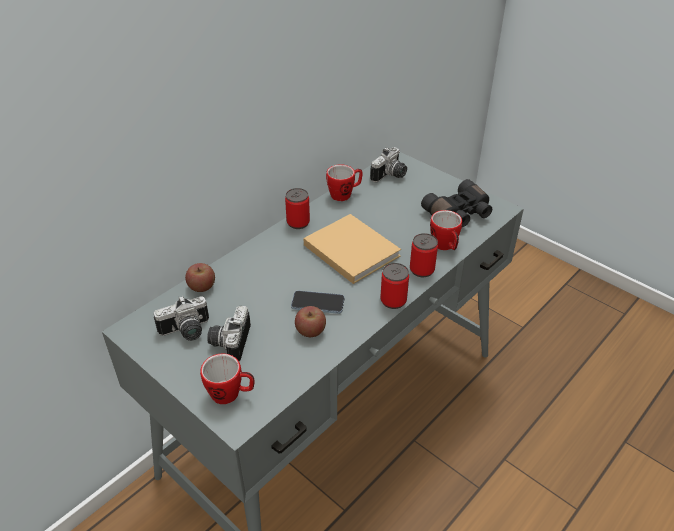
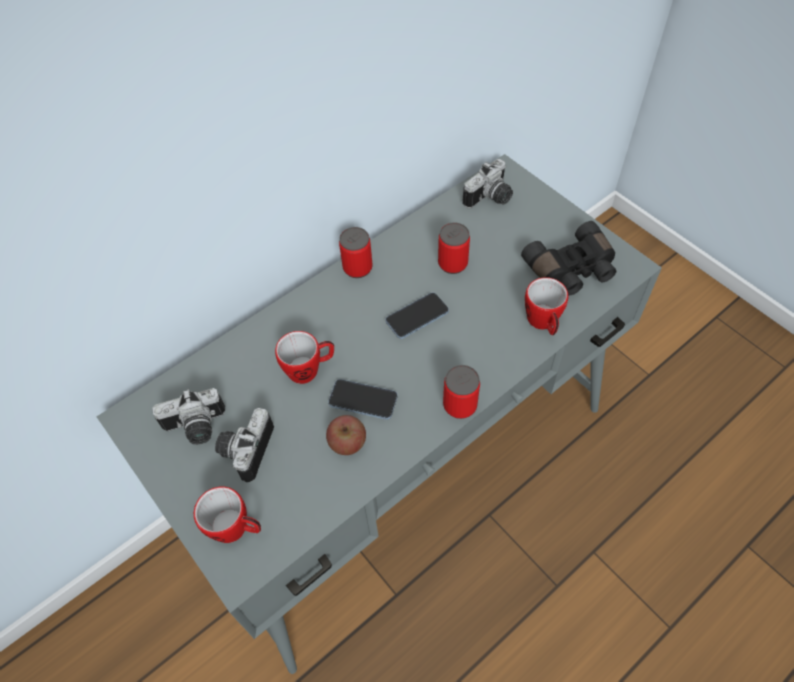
camera: 10 degrees right, 15 degrees up
(202, 286) = (223, 360): apple -> none
(345, 194) = (425, 225): mug -> mug (309, 369)
(349, 249) = (417, 317): beige book -> phone
(422, 270) = (505, 359): can -> can (452, 263)

